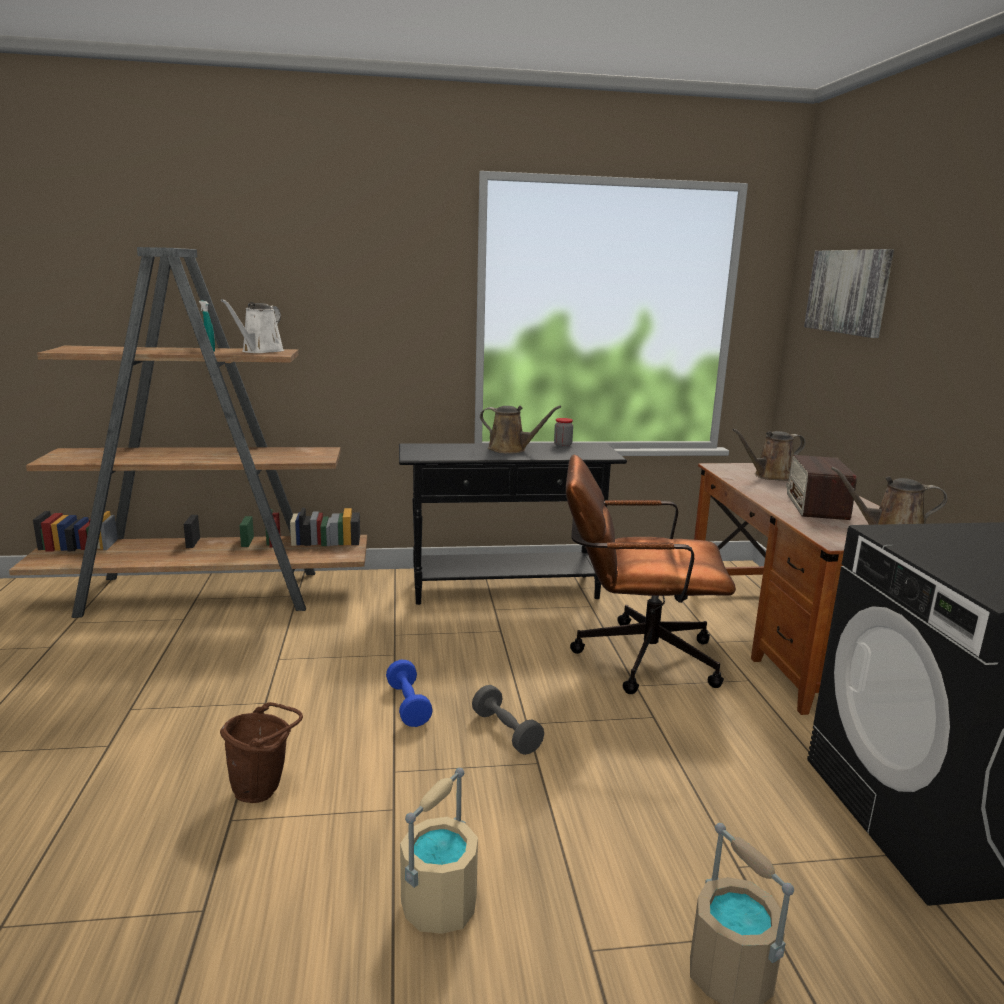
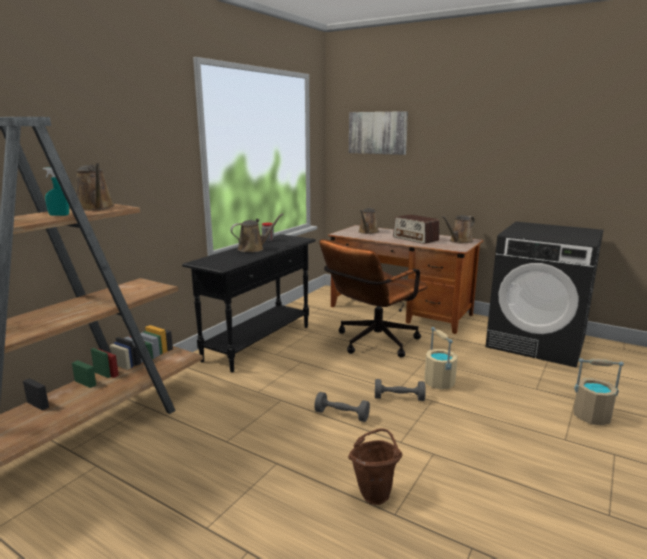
camera: 50 degrees left, 0 degrees up
(260, 351) = (96, 208): white watering can -> brown watering can
(408, 705) = (341, 415): blue dumbbell -> grey dumbbell
(439, 904) = (515, 466): beige bucket -> beige bucket (439, 382)

